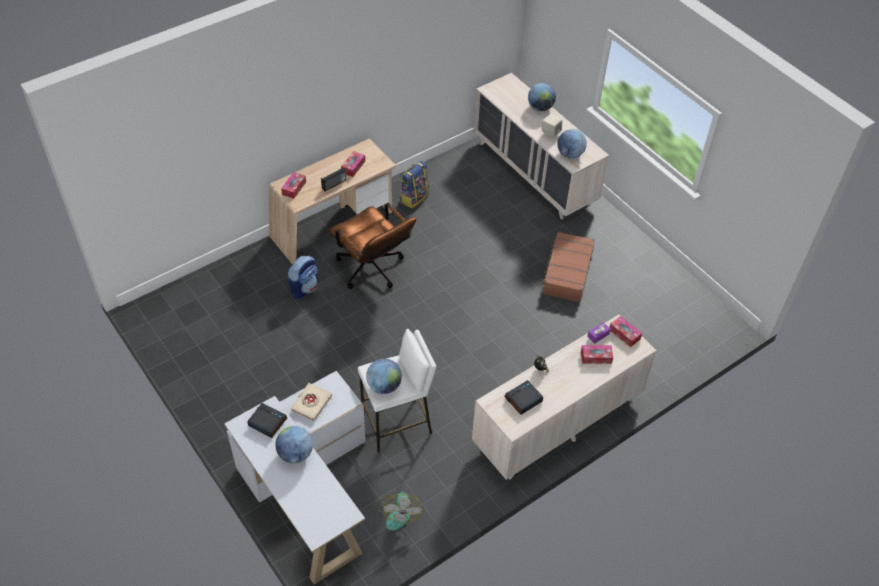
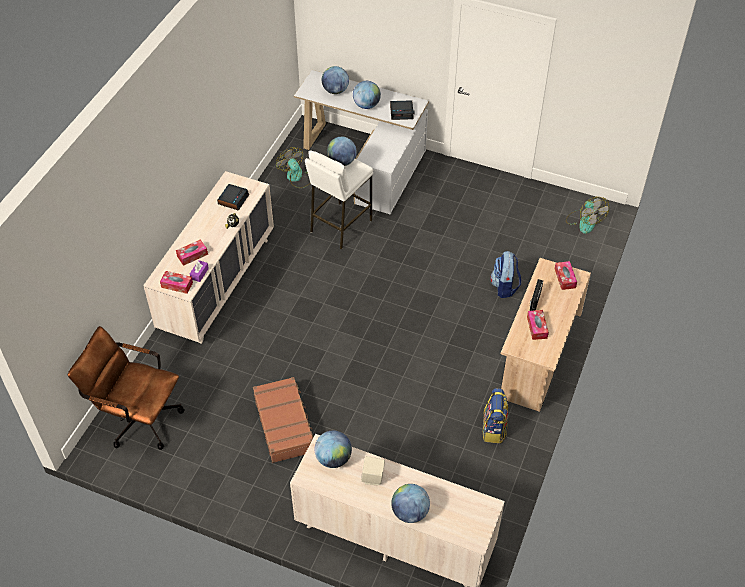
camera: 150 degrees right, 0 degrees up
(174, 308) = (584, 221): none -> fan
(311, 403) = (389, 146): beige book -> none
(312, 497) = (335, 91): none -> globe
(373, 271) = (462, 331): brown office chair -> brown office chair (137, 418)

